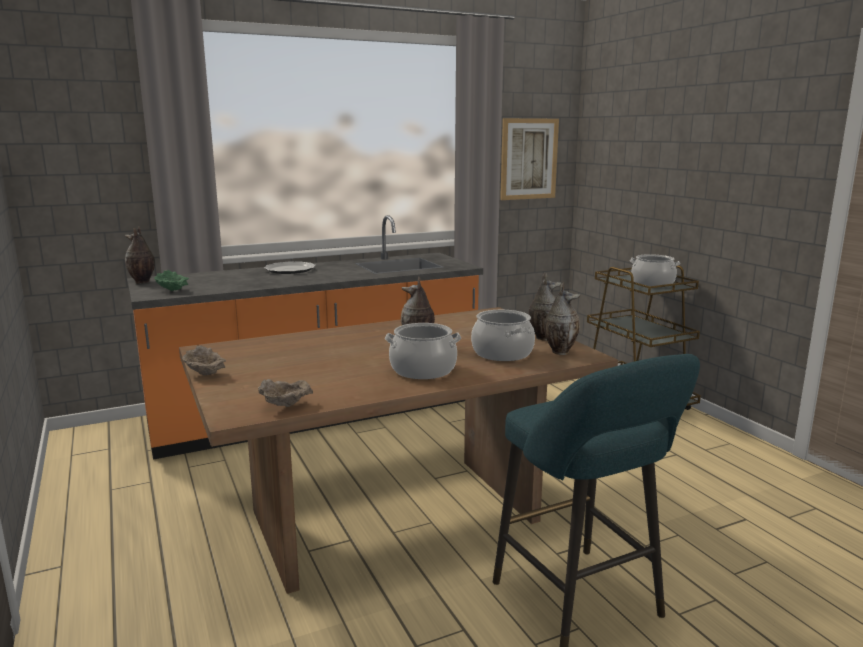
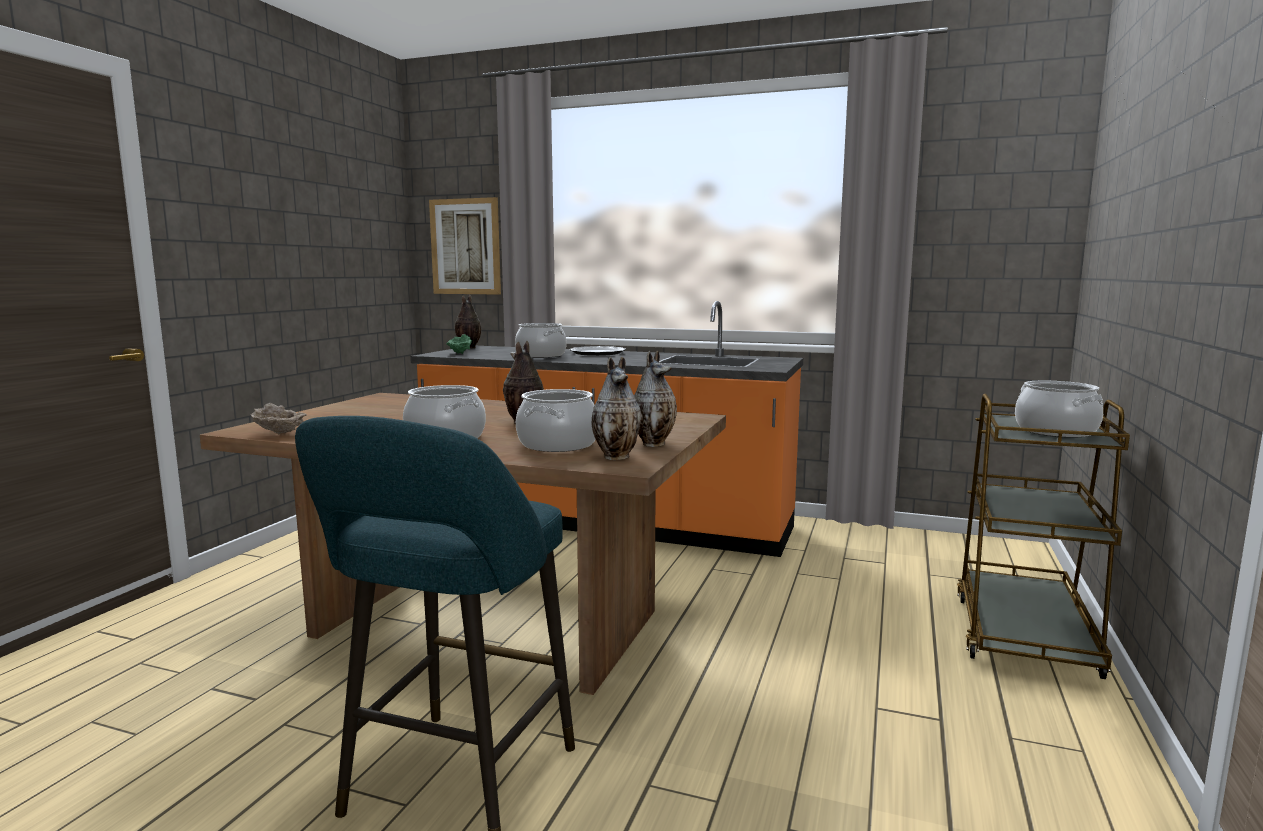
camera: 45 degrees right, 5 degrees down
(205, 375) = (324, 408): beige bowl -> none
(257, 280) = (540, 355): none -> cooking pot
(529, 159) = (983, 237): picture -> picture (465, 247)

